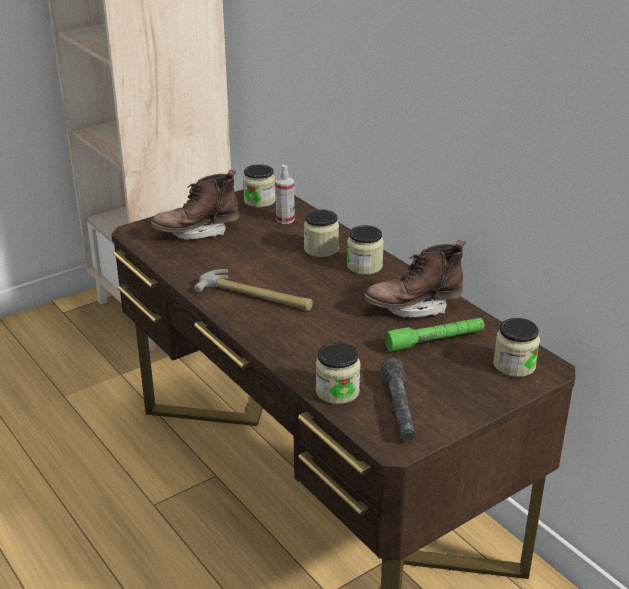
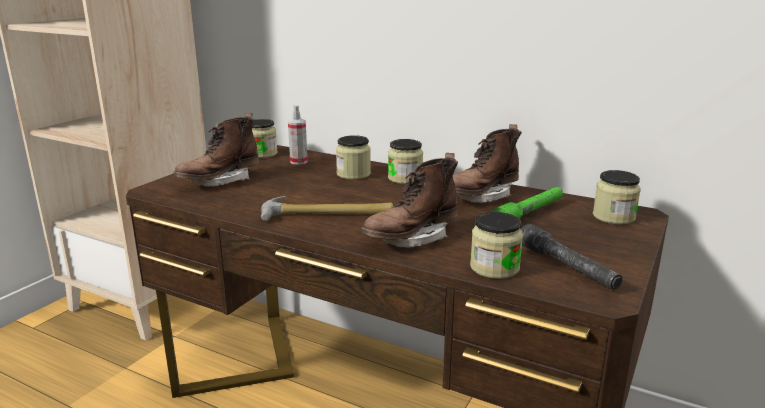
camera: 25 degrees left, 10 degrees down
(300, 341) = (411, 238): none -> brown boot

